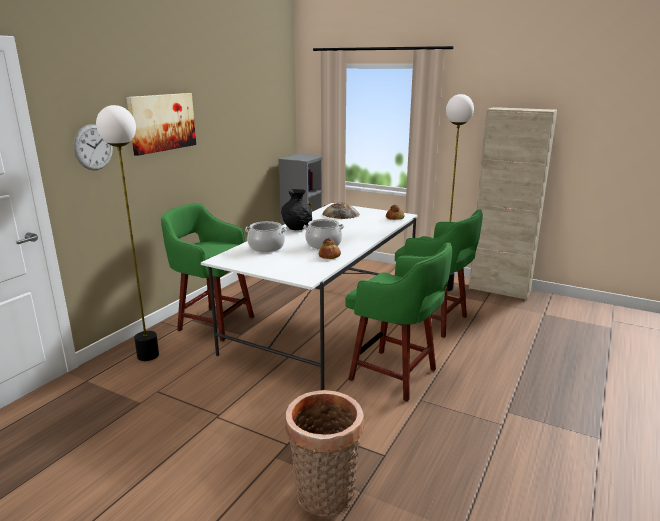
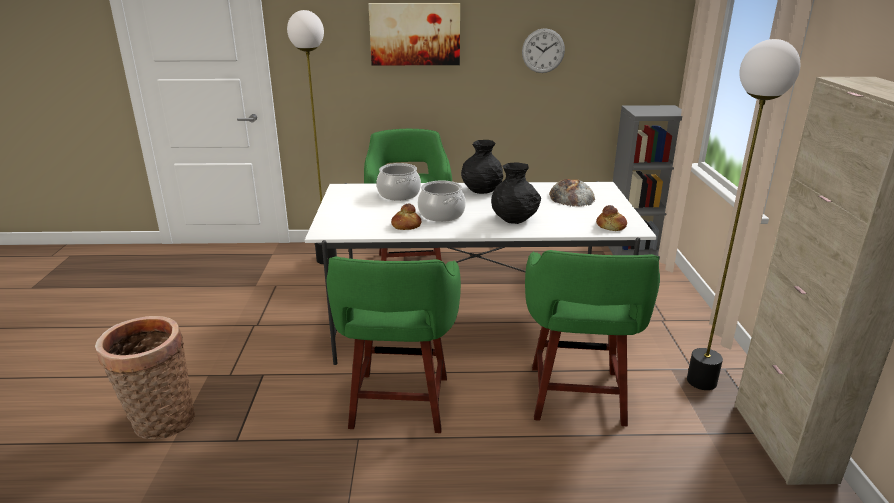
camera: 60 degrees right, 5 degrees up
(93, 147) = (324, 50): wall clock -> wall clock (543, 51)
(357, 231) = (515, 219): none -> black vase

